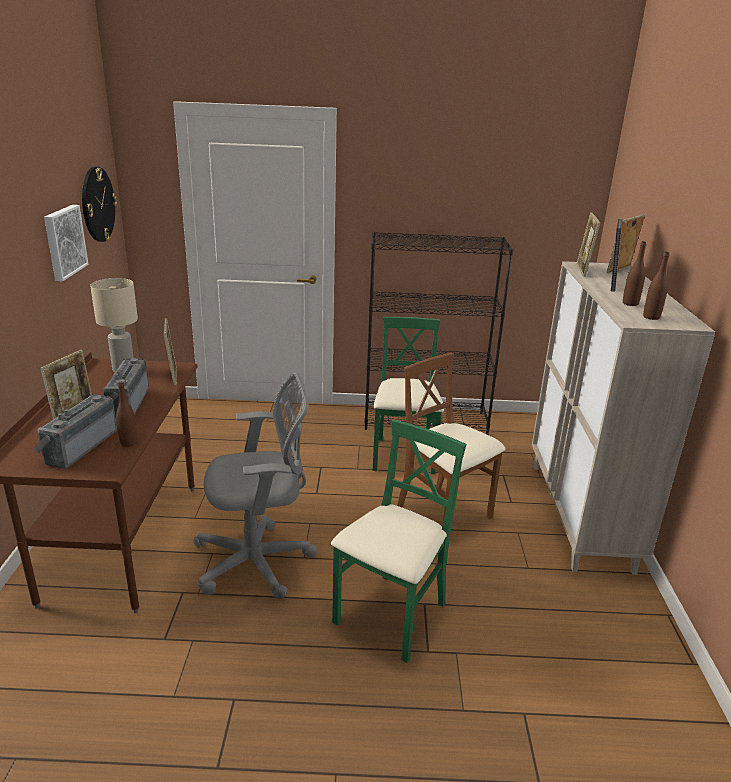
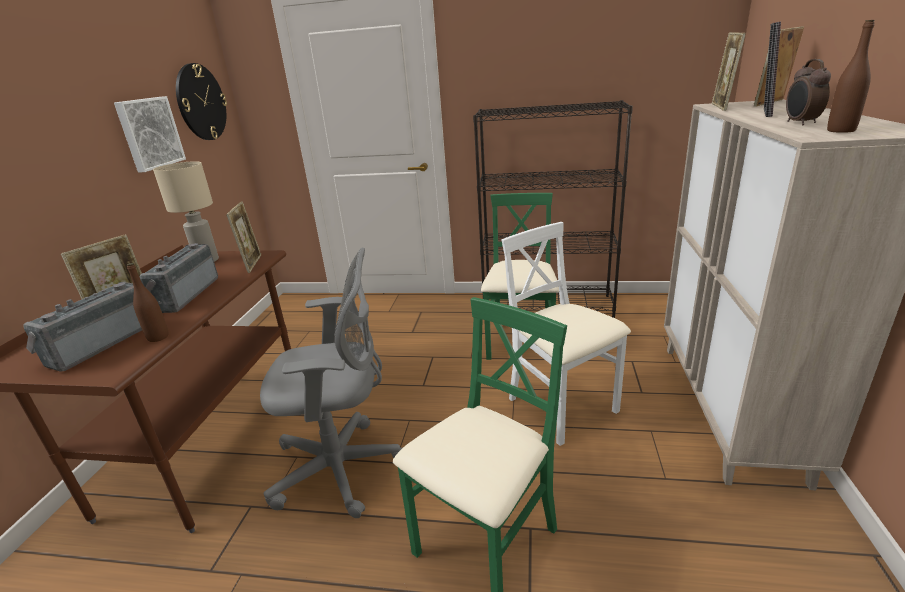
camera: 10 degrees right, 0 degrees up
(444, 513) = (562, 407): brown chair -> white chair
(630, 303) = (800, 123): brown bottle -> alarm clock

